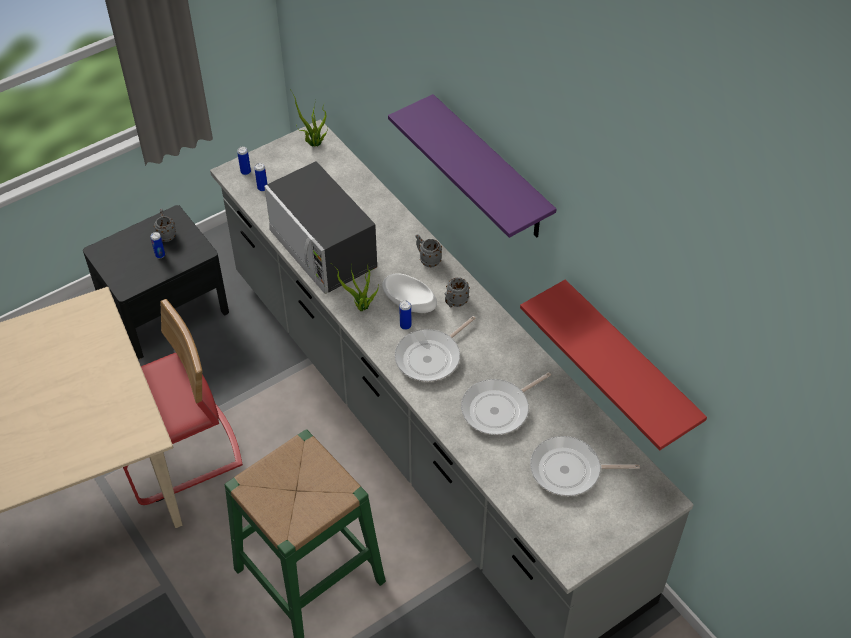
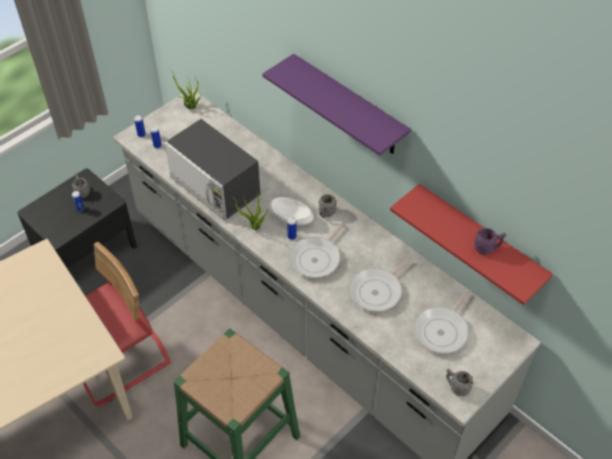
camera: 10 degrees left, 0 degrees up
(427, 259) = (297, 184): grey mug -> grey mug (456, 387)
(569, 470) = (442, 330): frying pan -> frying pan turned 45 degrees counterclockwise
(630, 373) = (487, 248): none -> purple mug

